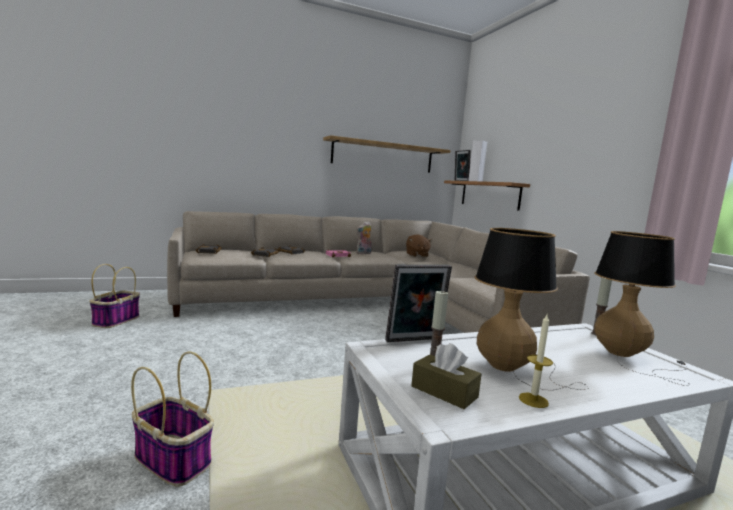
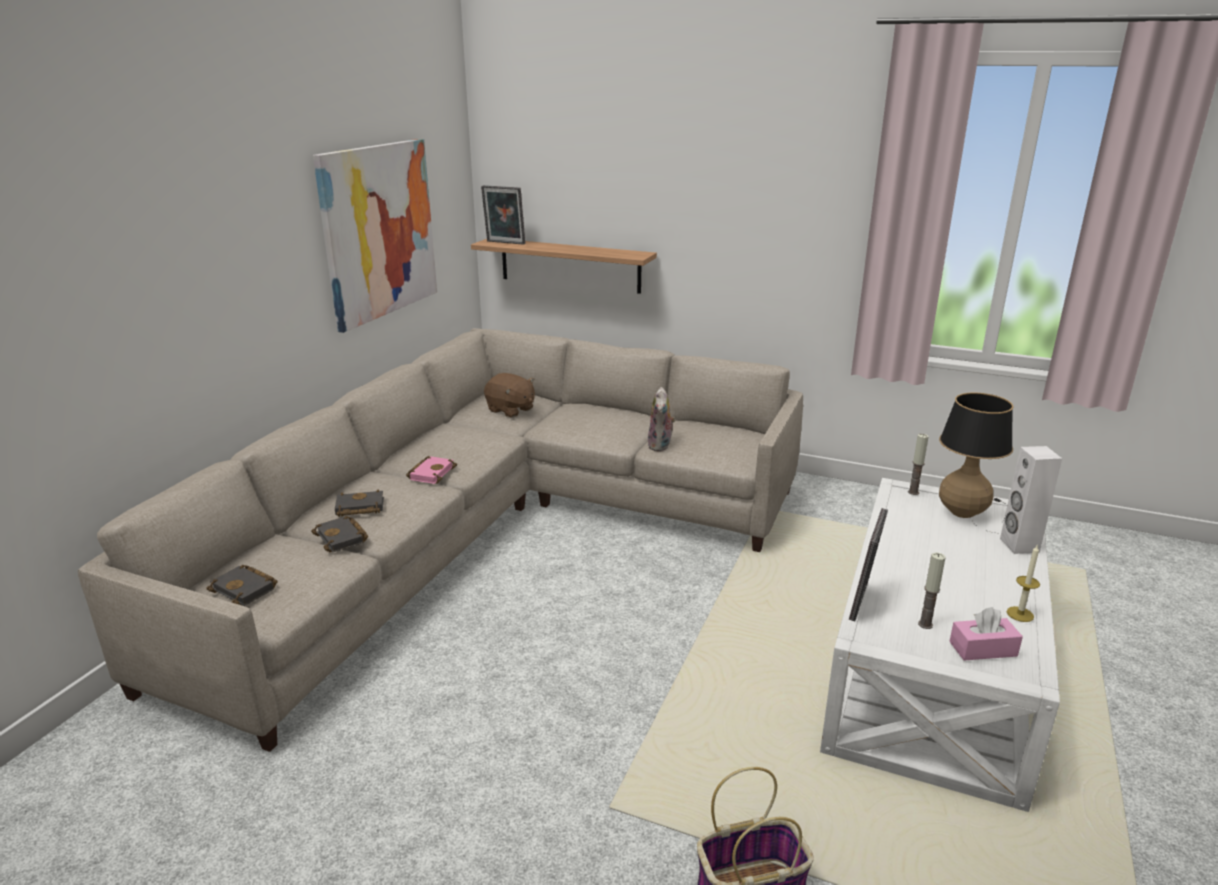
camera: 45 degrees left, 15 degrees up
(116, 320) = (191, 835): basket -> none
(363, 253) = (449, 446): plush toy -> plush toy (661, 446)
(383, 156) = (379, 231): shelf -> picture
(444, 392) = (983, 649): brown tissue box -> pink tissue box
(475, 181) = (542, 246): white speaker -> white speaker (1018, 545)
(513, 369) = (957, 586): table lamp -> none

